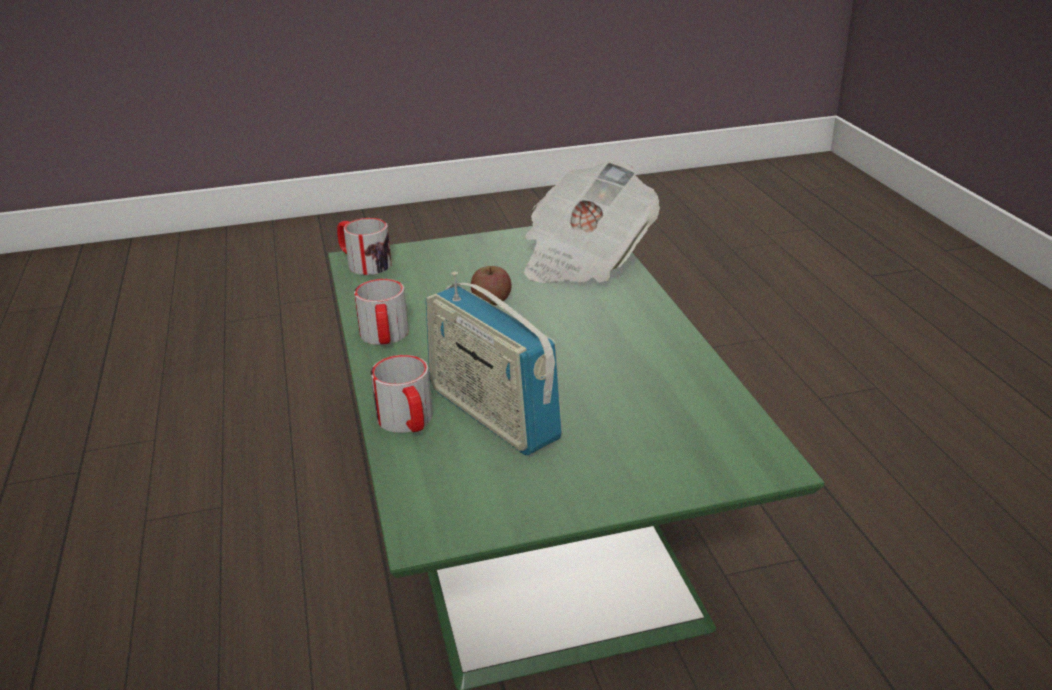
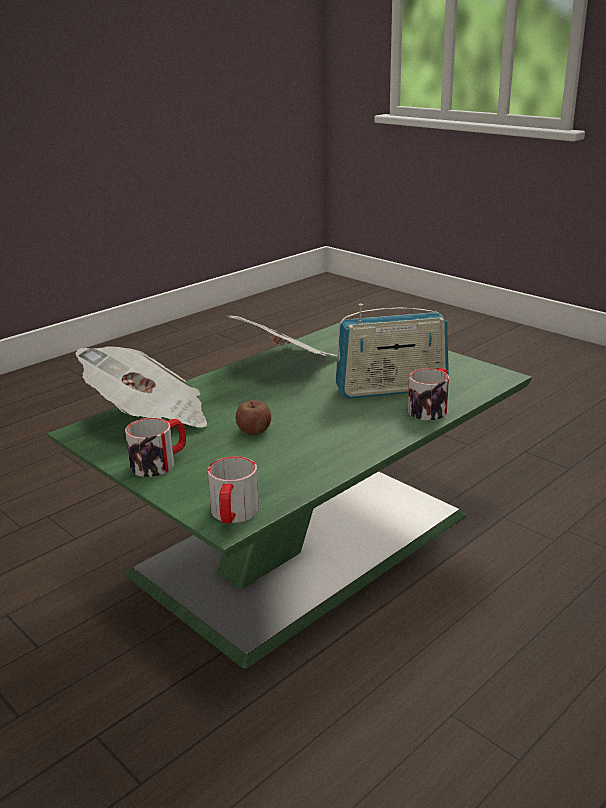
camera: 120 degrees left, 5 degrees down
(384, 337) = (350, 451): mug -> mug (160, 462)
(493, 414) = (391, 389): radio -> radio turned 60 degrees clockwise
(656, 362) = (284, 364): none -> newspaper

